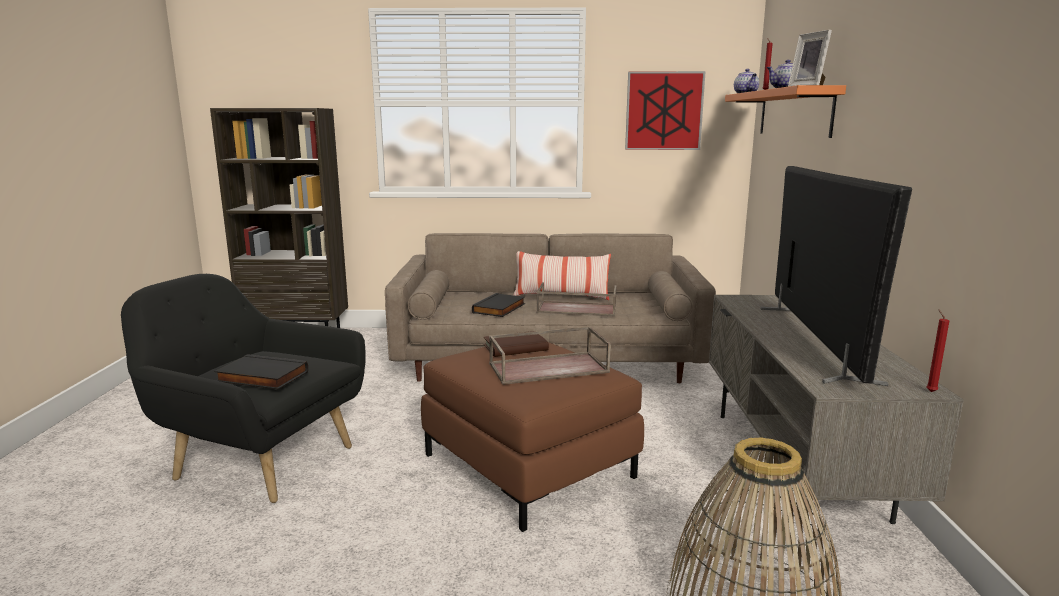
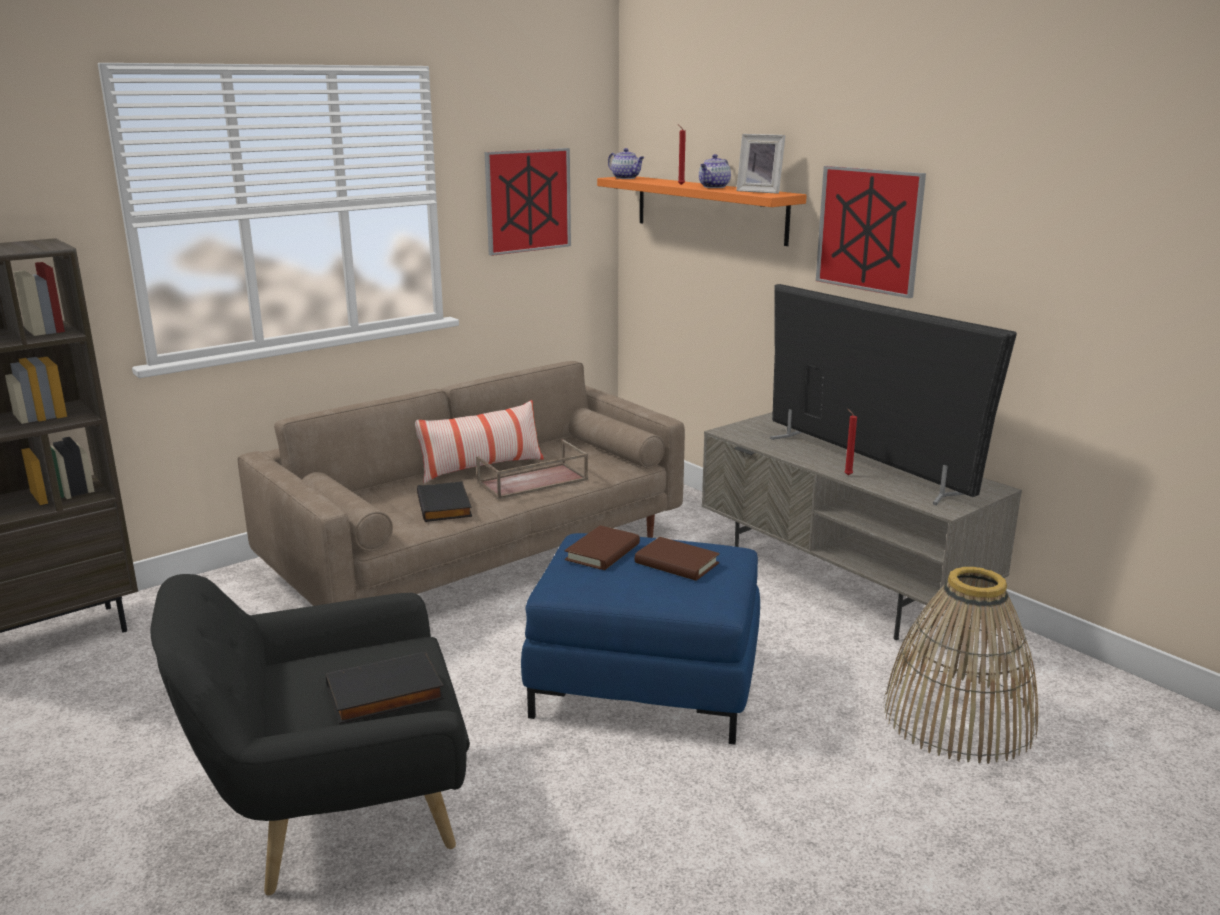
camera: 40 degrees left, 5 degrees up
(527, 466) = (645, 682): brown ottoman -> blue ottoman
(549, 367) = (676, 563): brown tray -> brown book
(881, 111) = (869, 230): none -> picture
(930, 391) = (998, 489): red candle -> red candle (847, 475)

